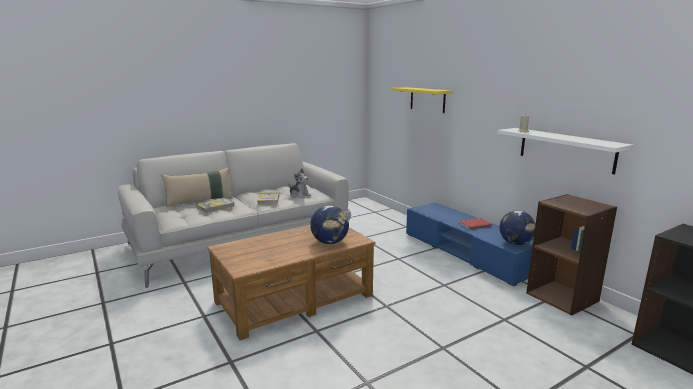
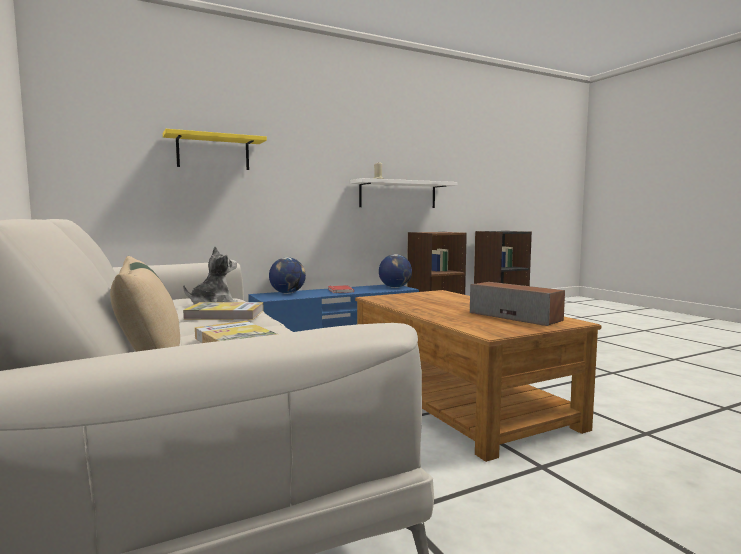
camera: 85 degrees left, 10 degrees down
(261, 256) = (515, 316): none -> speaker
(330, 242) = (451, 298): globe -> globe (287, 293)

